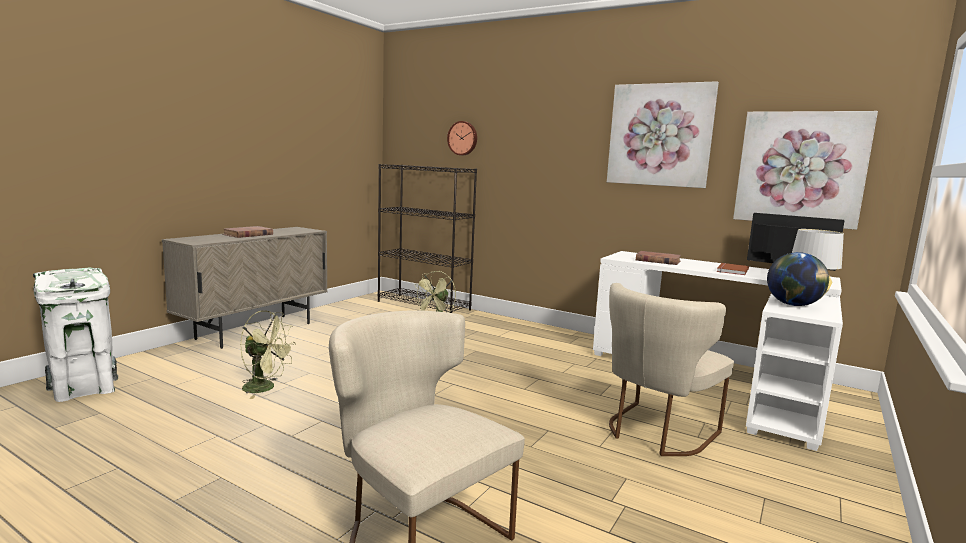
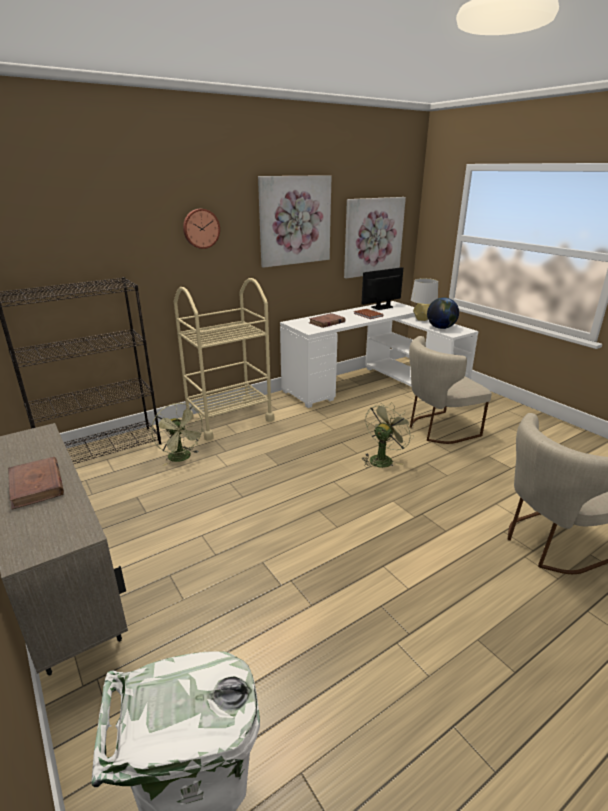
camera: 65 degrees left, 15 degrees up
(265, 388) = (290, 600): green fan -> green fan (383, 459)
(463, 138) = (91, 242): wall clock -> wall clock (201, 228)
(521, 329) = (229, 419): none -> beige cart
(656, 433) = (438, 429): beige chair -> beige chair turned 90 degrees clockwise

